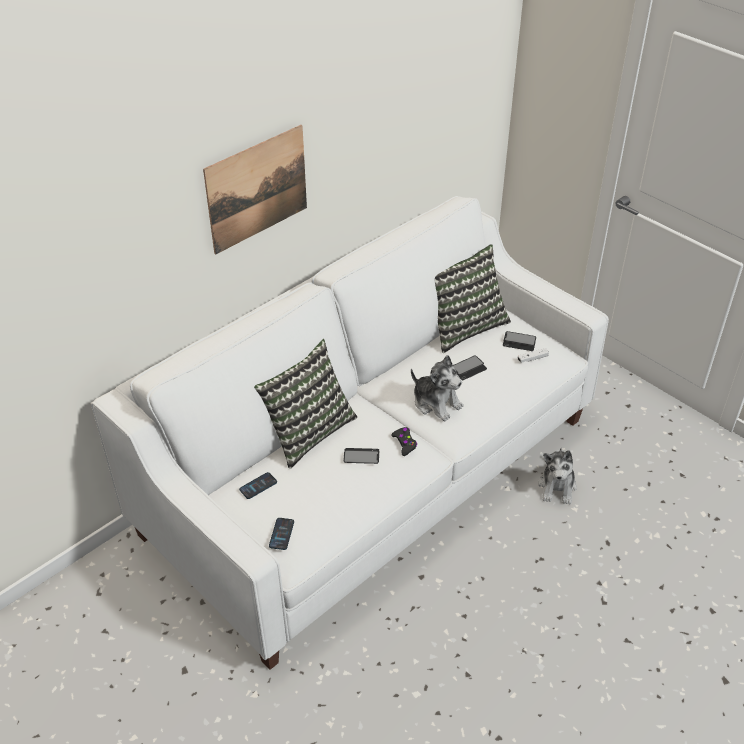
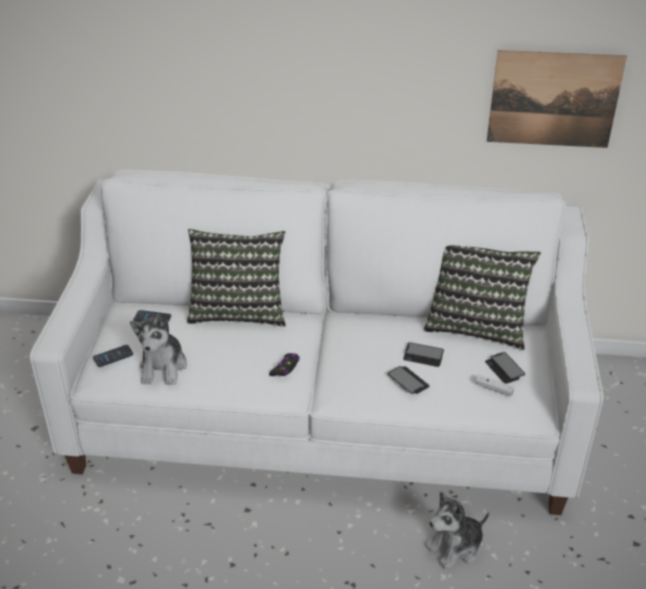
camera: 50 degrees right, 5 degrees down
(257, 189) = (308, 68): picture -> picture (554, 99)
(361, 456) = (240, 352): phone -> phone (408, 381)
(436, 403) = (357, 361): plush toy -> plush toy (163, 367)

